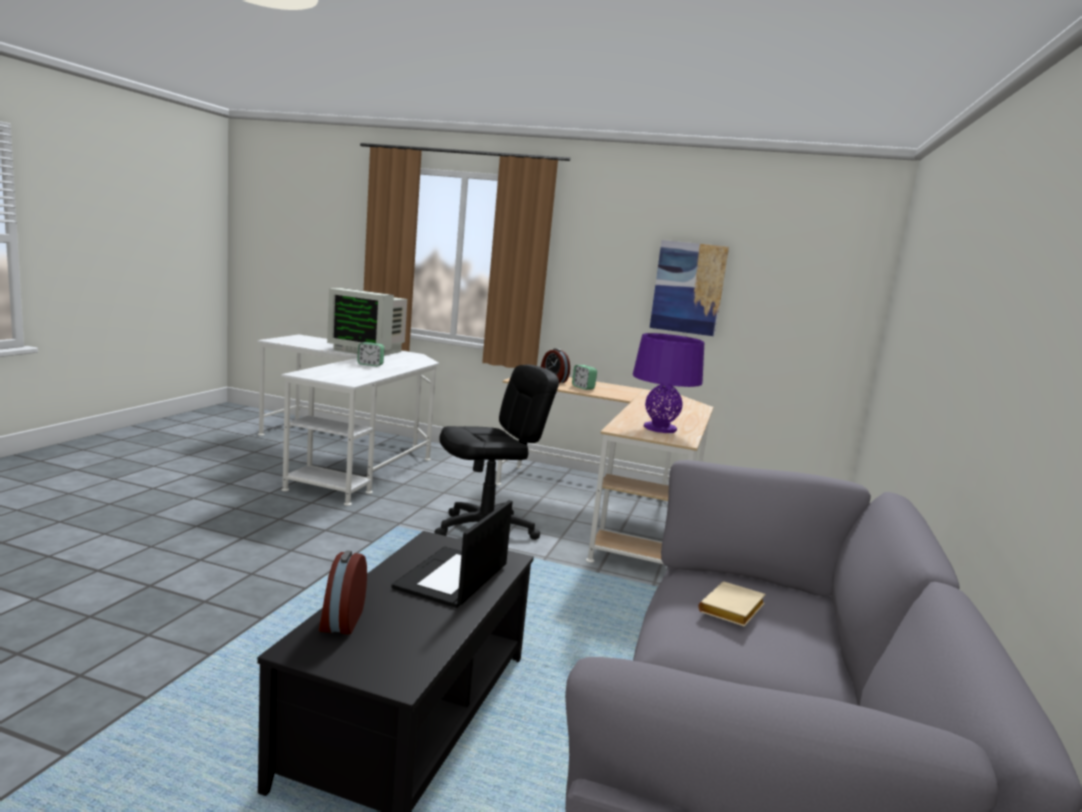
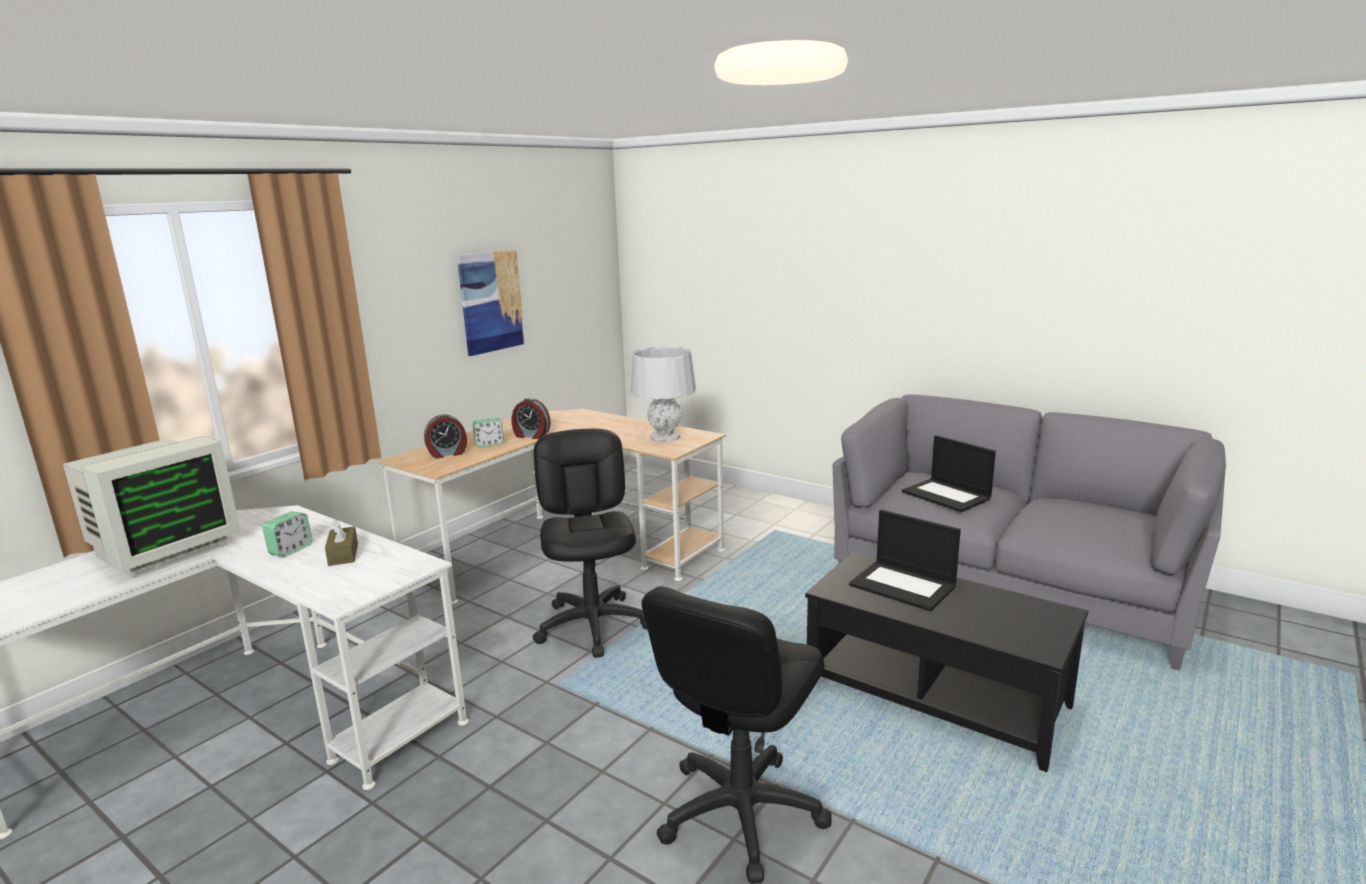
camera: 70 degrees left, 5 degrees up
(233, 602) = (740, 812): none -> black office chair
(341, 620) = (993, 633): alarm clock -> alarm clock (531, 435)
(364, 371) = (343, 554): none -> brown tissue box
(660, 428) = (665, 437): purple table lamp -> grey table lamp
(732, 611) = (947, 495): beige book -> laptop

